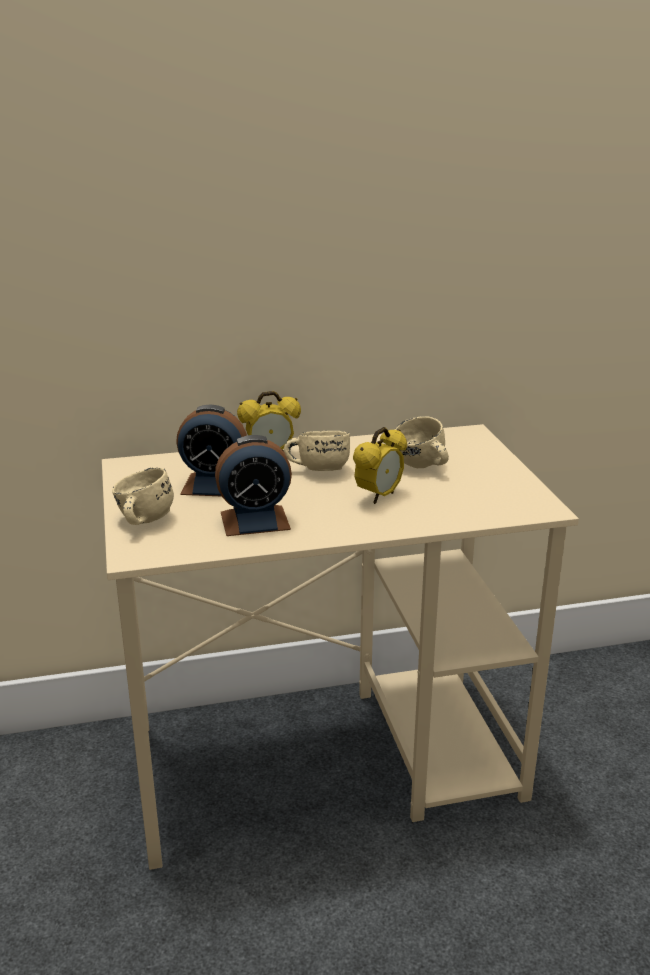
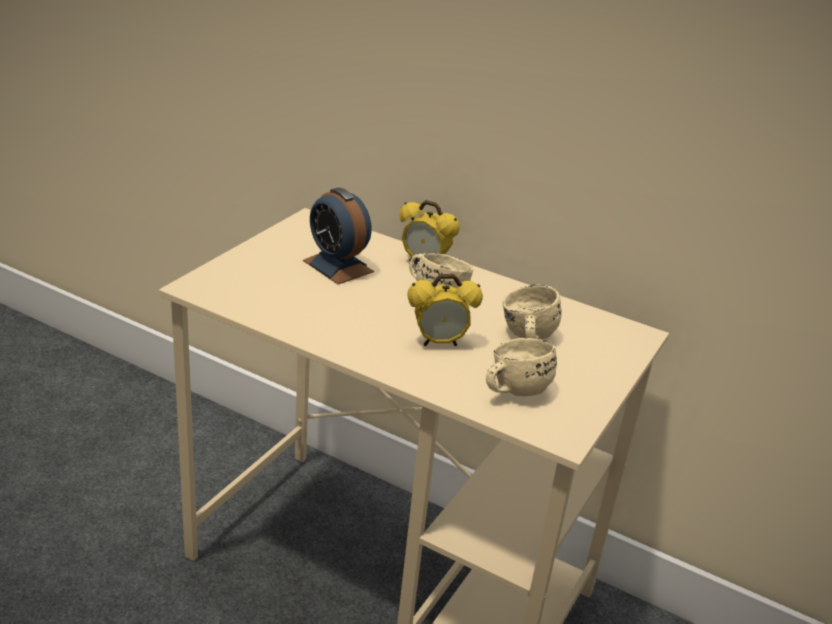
camera: 40 degrees right, 5 degrees up
(141, 522) = (241, 266): beige mug -> beige mug (512, 390)
(255, 521) = (312, 308): alarm clock -> none

